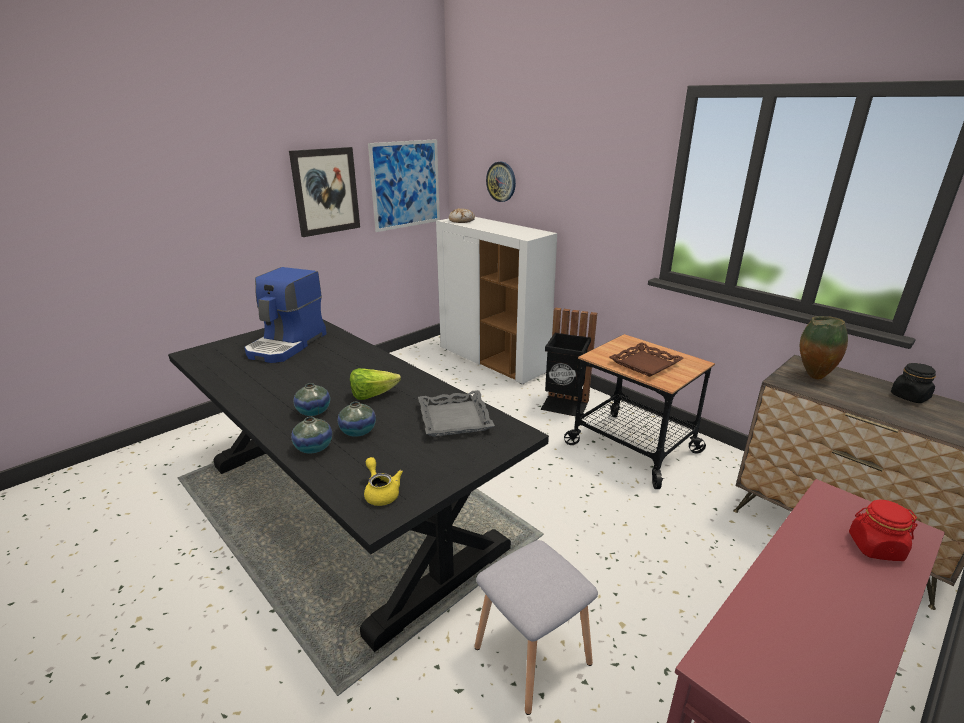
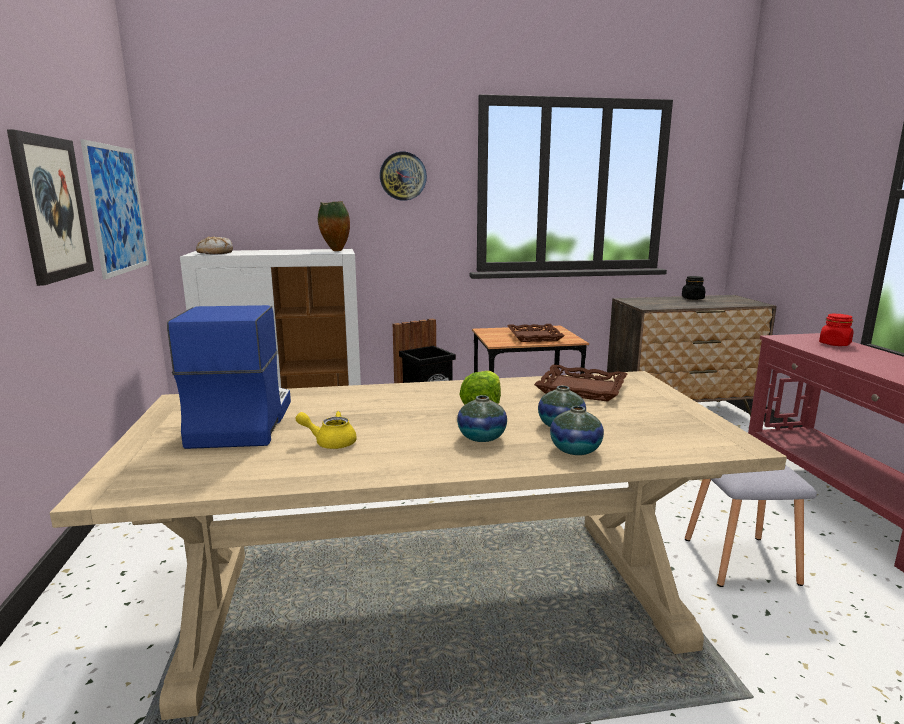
camera: 55 degrees left, 10 degrees down
(288, 345) = (241, 422): coffee machine -> coffee machine turned 150 degrees counterclockwise
(346, 504) = (433, 602): black dining table -> beige dining table
(381, 492) = (698, 437): yellow teapot -> yellow teapot (330, 442)
(455, 419) = (581, 388): grey tray -> brown tray
(501, 181) = (252, 200): wall clock -> wall clock (403, 176)
(812, 377) = (648, 302): vase -> vase (335, 251)

